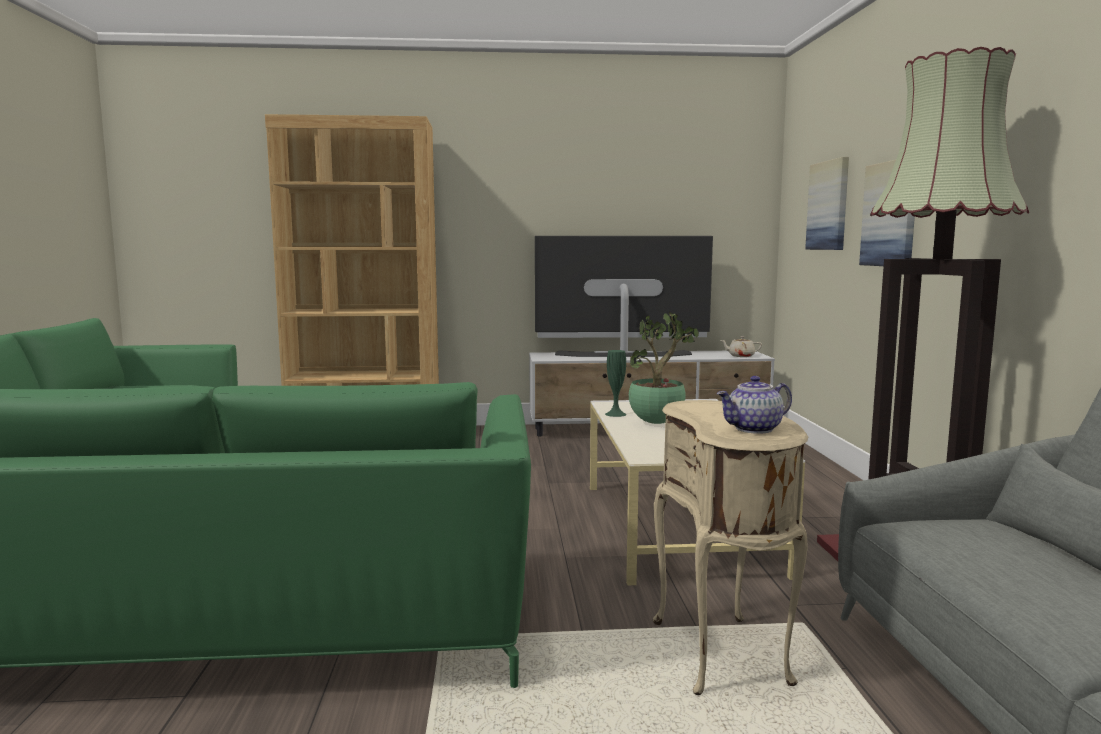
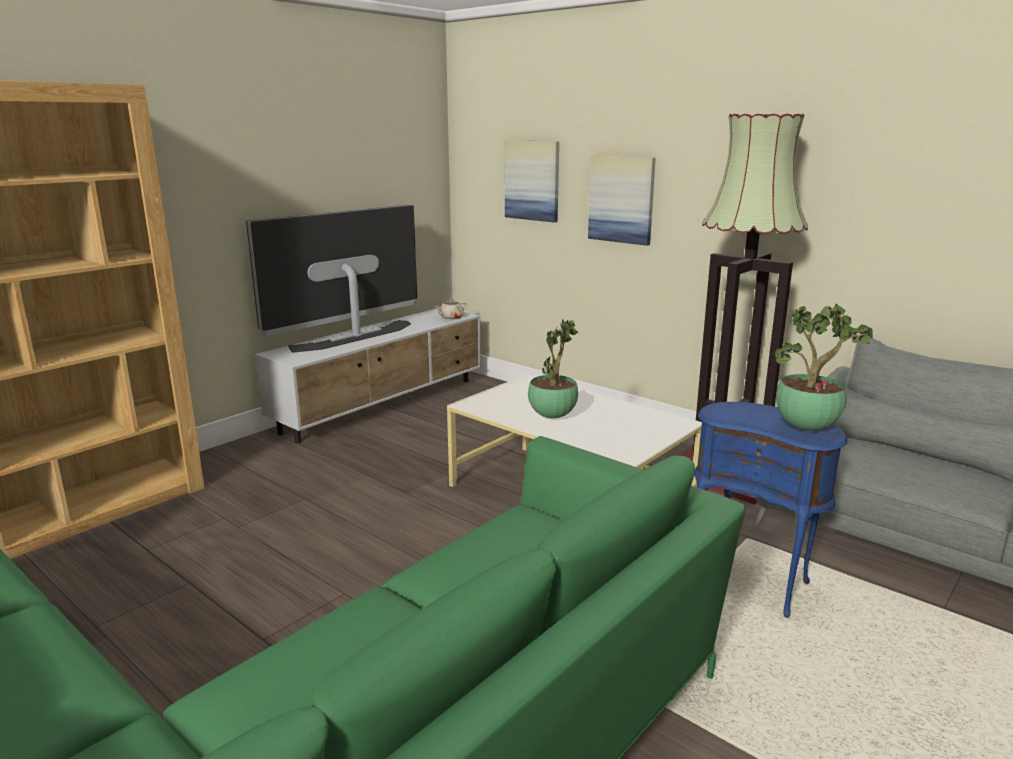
camera: 45 degrees left, 10 degrees up
(615, 414) = (504, 416): green vase -> none
(725, 653) = (752, 581): beige side table -> blue side table
(754, 429) = (808, 428): teapot -> potted plant

